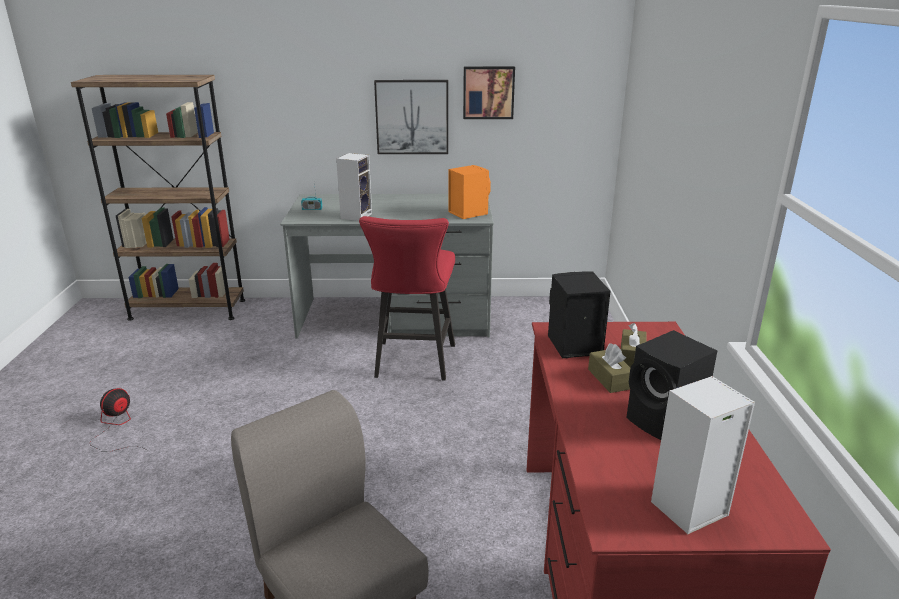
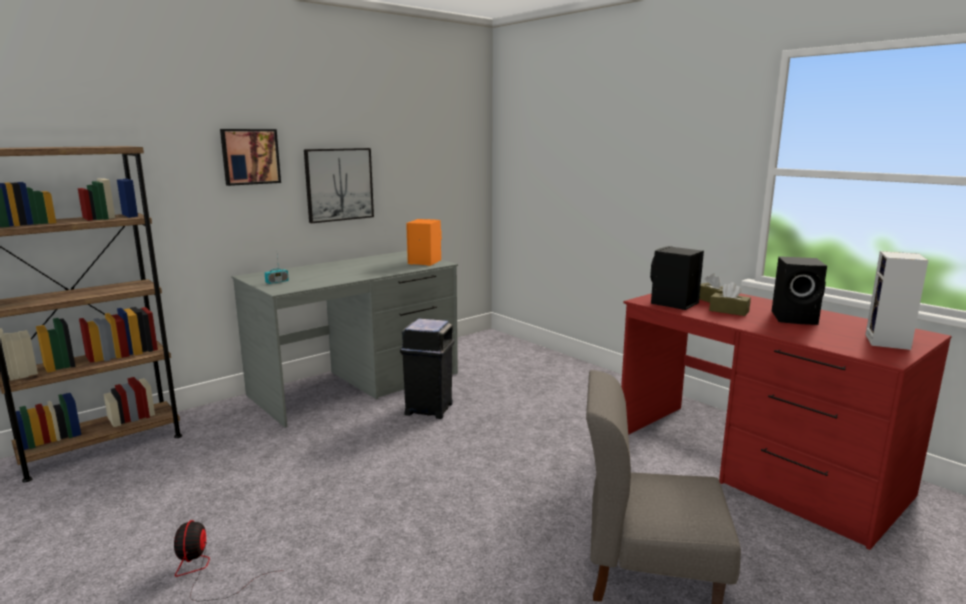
camera: 40 degrees left, 10 degrees down
(356, 215) = (333, 278): speaker -> none
(413, 364) = (429, 408): red stool -> black trash can
(488, 92) = (400, 158): picture -> picture (250, 156)

